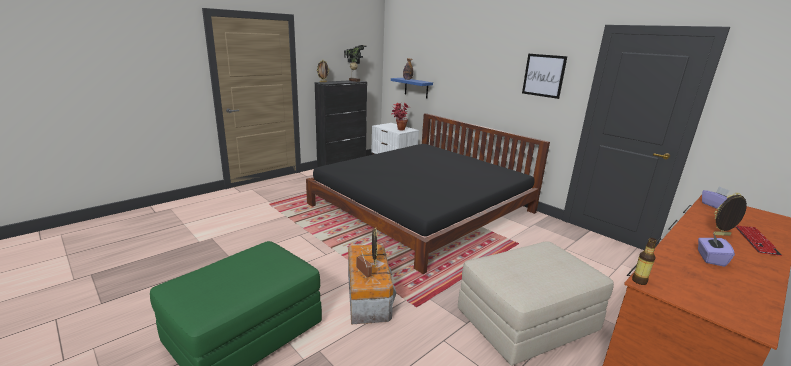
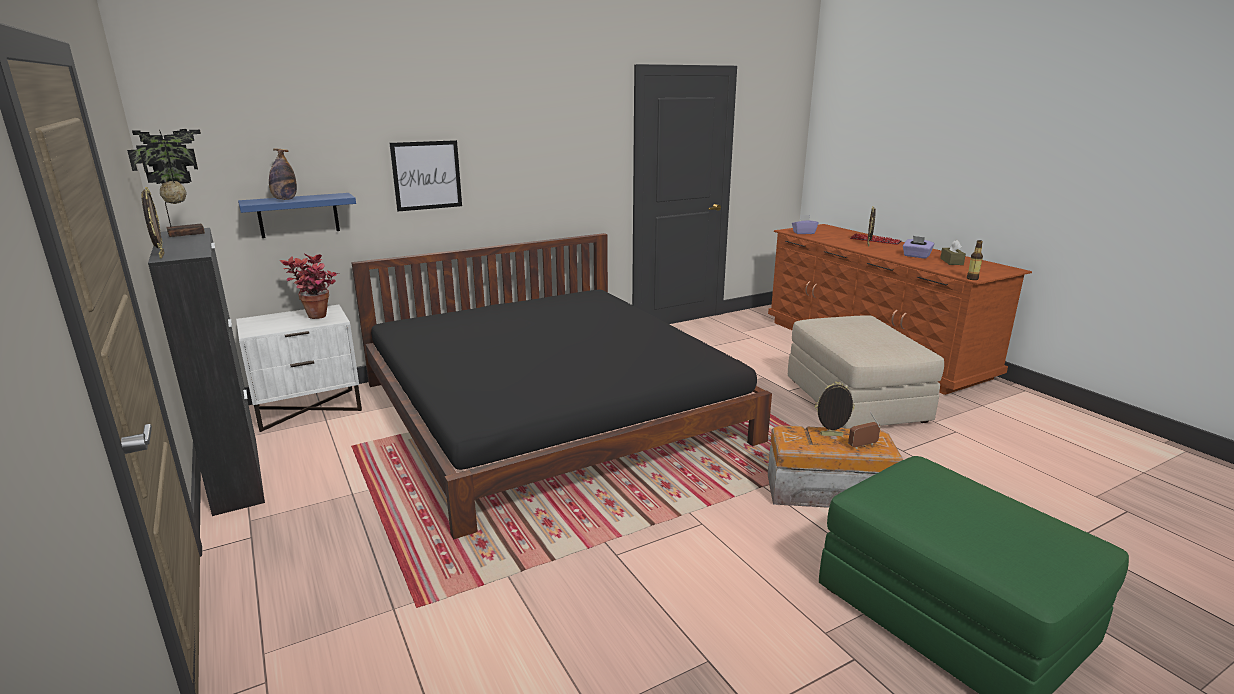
camera: 75 degrees left, 0 degrees up
(543, 75) = (573, 141): picture -> picture (426, 175)
(720, 280) = (951, 261): none -> brown tissue box

